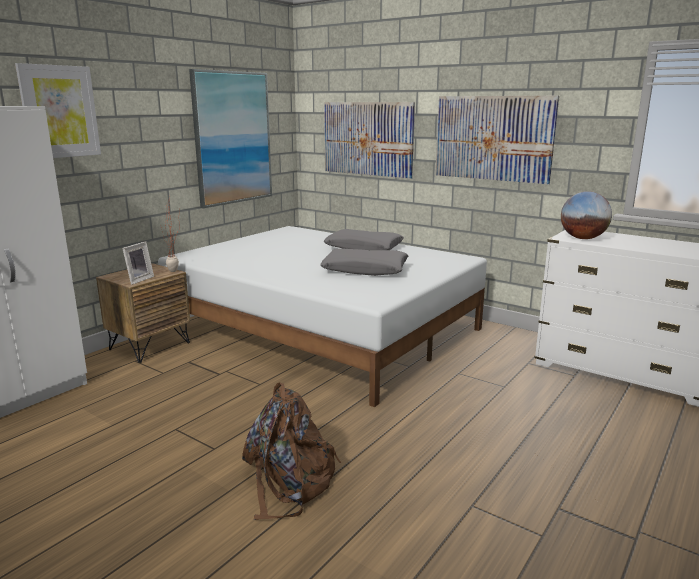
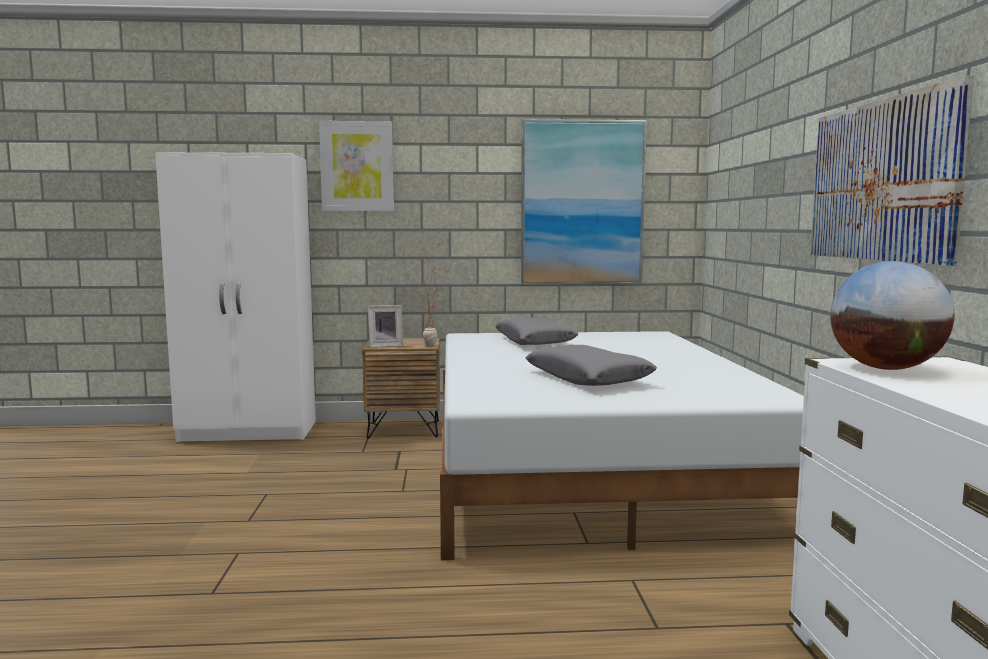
camera: 50 degrees right, 10 degrees down
(289, 482) = (219, 575): brown backpack -> none
(364, 248) = (673, 362): grey pillow -> grey pillow (535, 342)
(367, 139) = (755, 202): picture -> none

